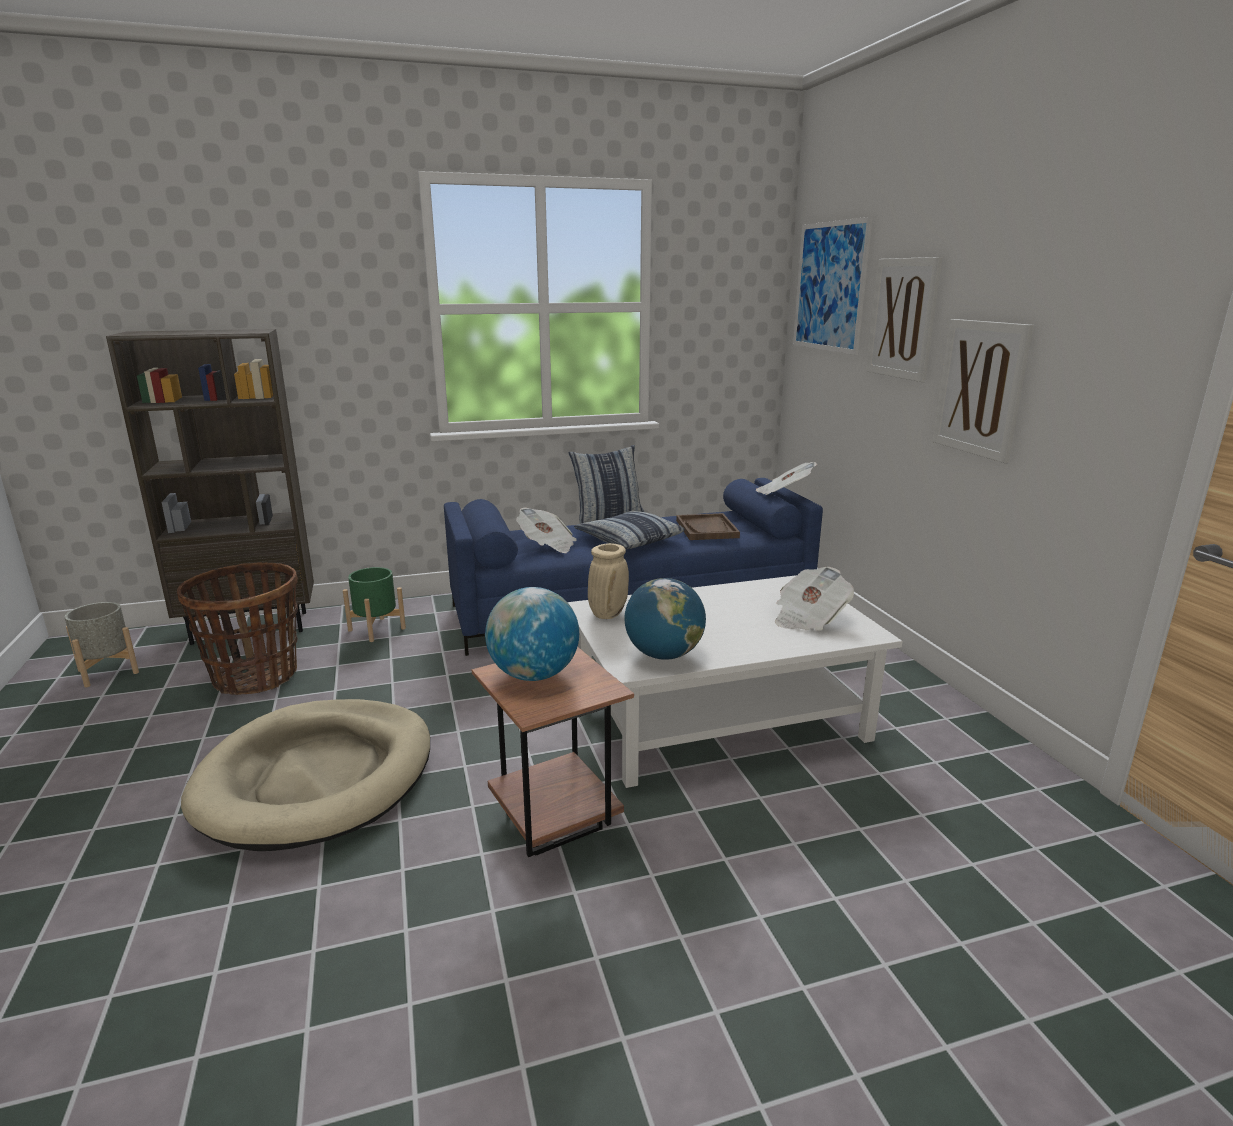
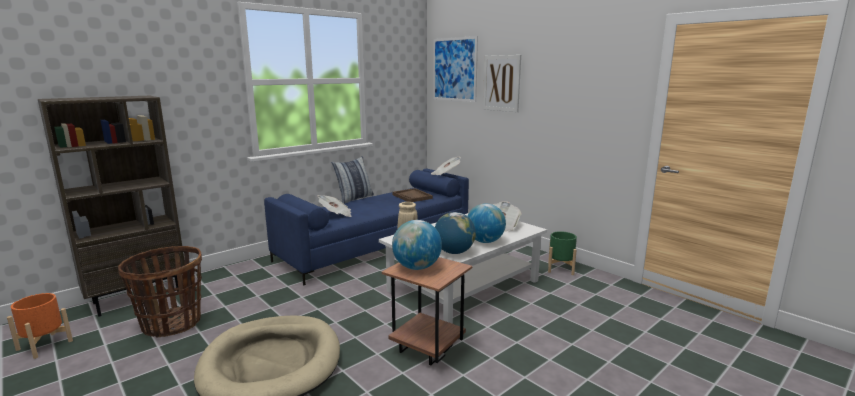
camera: 25 degrees left, 5 degrees down
(108, 671) = (44, 345): grey planter -> orange planter
(377, 629) = (232, 282): green planter -> green planter (561, 269)
(629, 539) = (377, 206): pillow -> none
(744, 643) = (485, 241): none -> globe
(980, 388) = (549, 112): picture -> none

